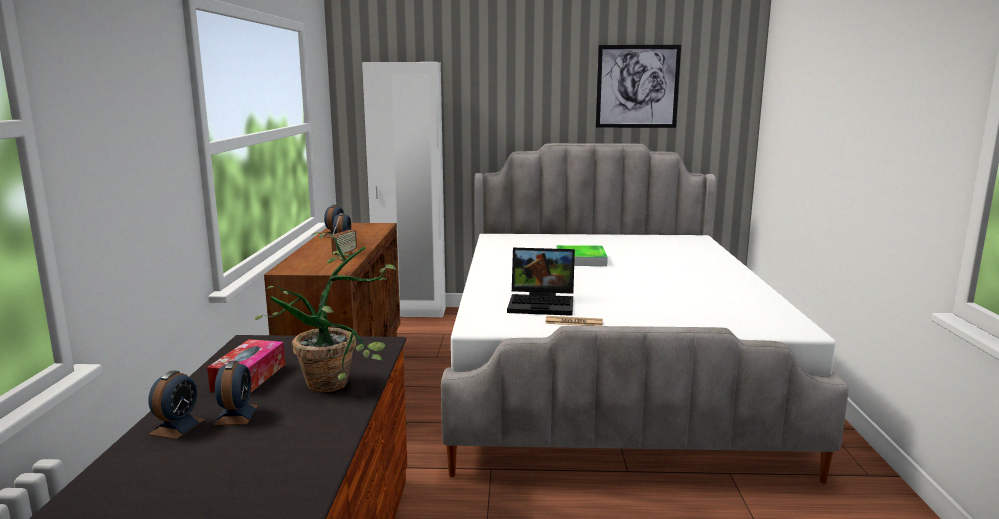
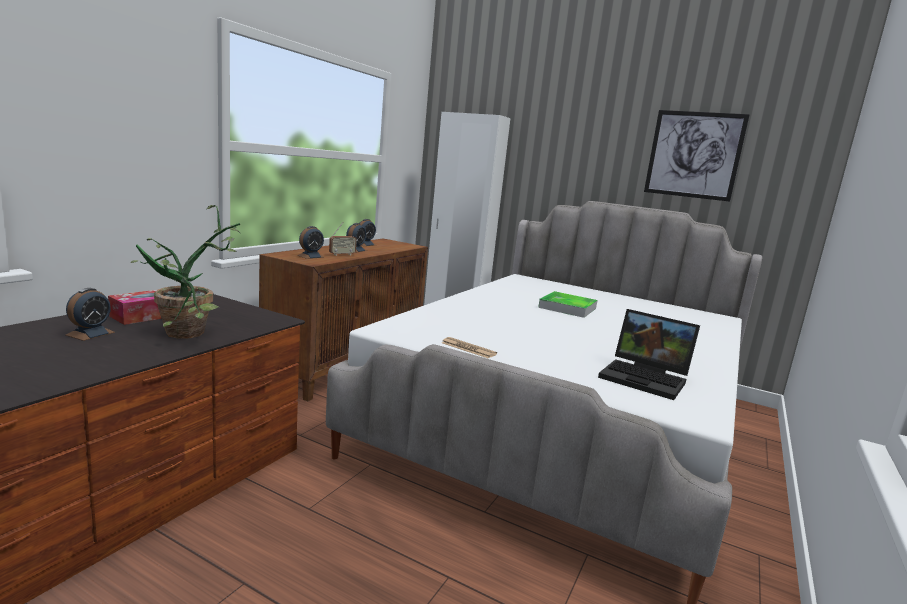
camera: 25 degrees right, 0 degrees up
(177, 427) = (45, 329): alarm clock -> alarm clock (310, 256)
(543, 304) = (468, 329): laptop -> laptop (646, 378)

